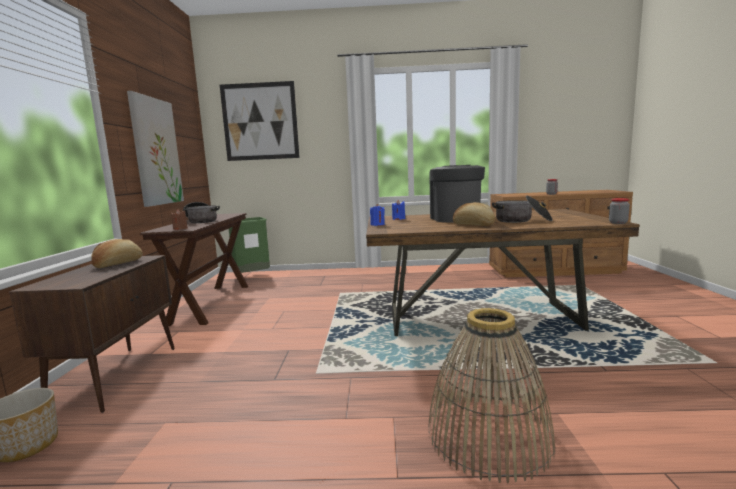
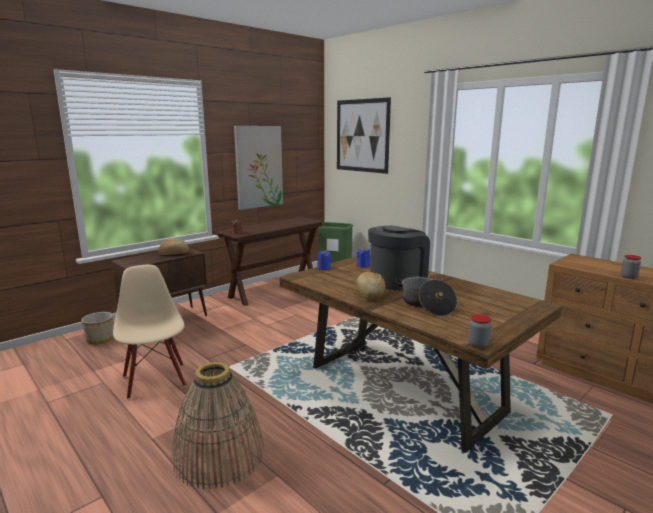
camera: 45 degrees right, 5 degrees up
(201, 221) = (270, 226): cooking pot -> none
(256, 431) = (155, 380): none -> beige chair

